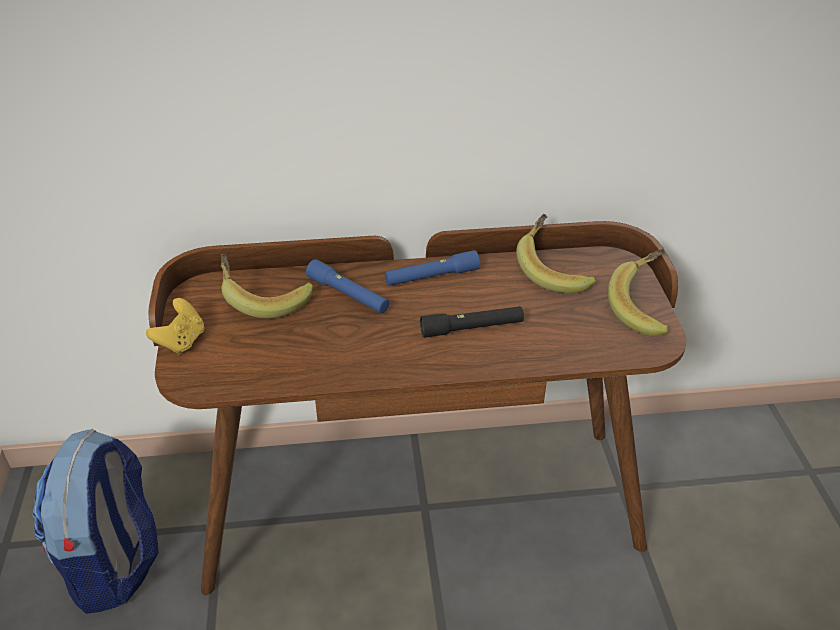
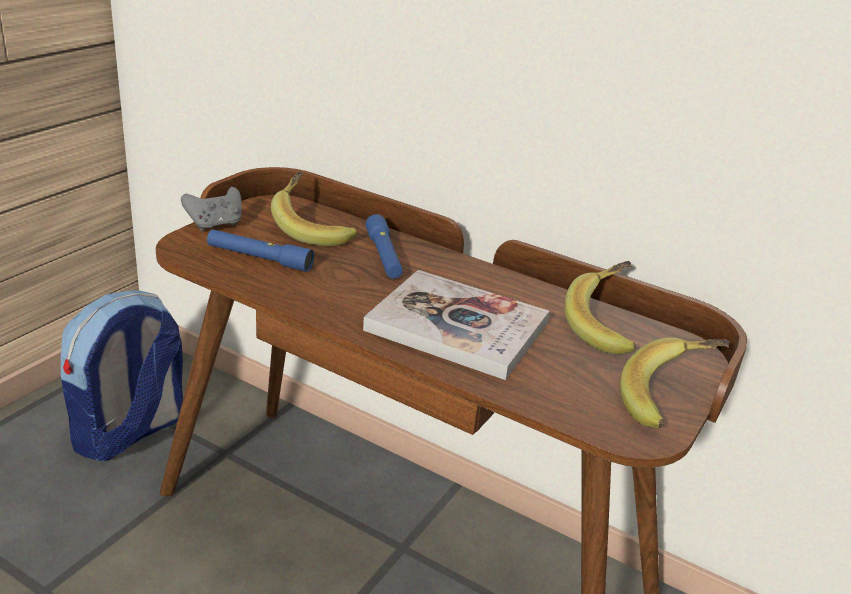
camera: 35 degrees right, 10 degrees down
(181, 341) = (215, 225): yellow game controller -> grey game controller
(431, 277) = (476, 277): blue flashlight -> blue flashlight (259, 258)
(472, 328) = (457, 327): black flashlight -> book

